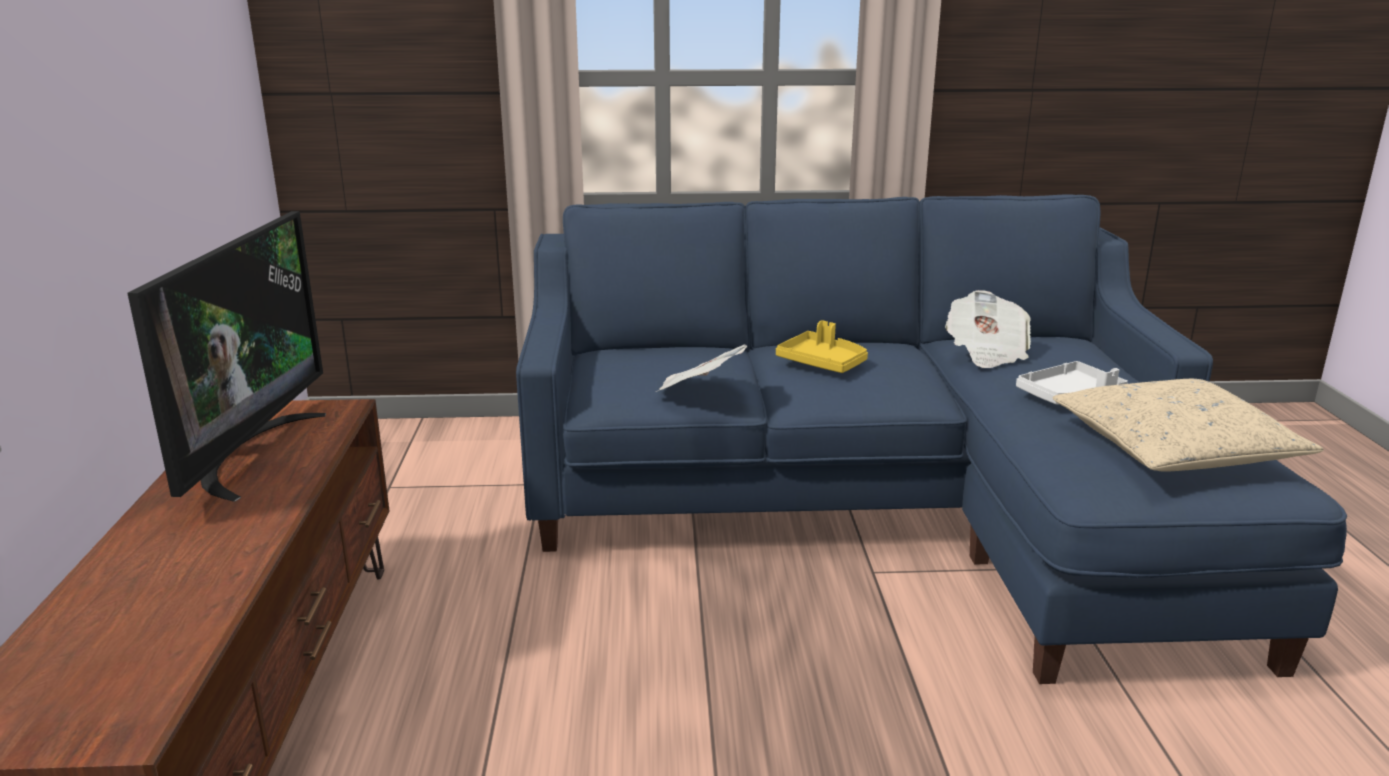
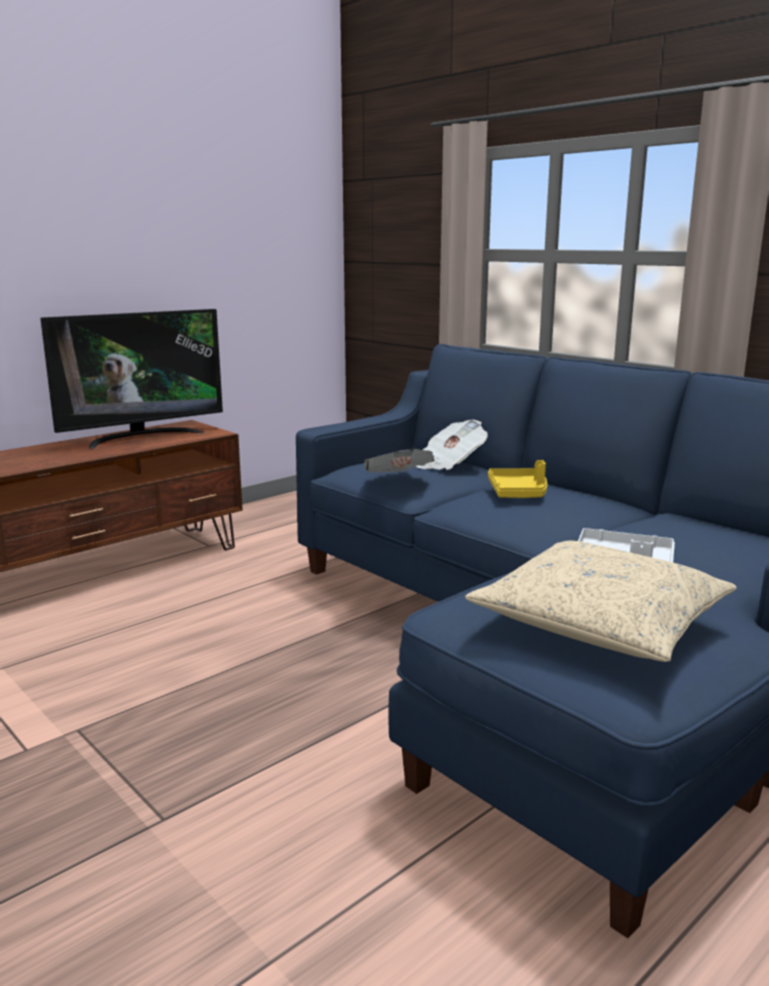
camera: 50 degrees right, 5 degrees down
(986, 352) = (651, 521): newspaper -> newspaper (449, 464)

